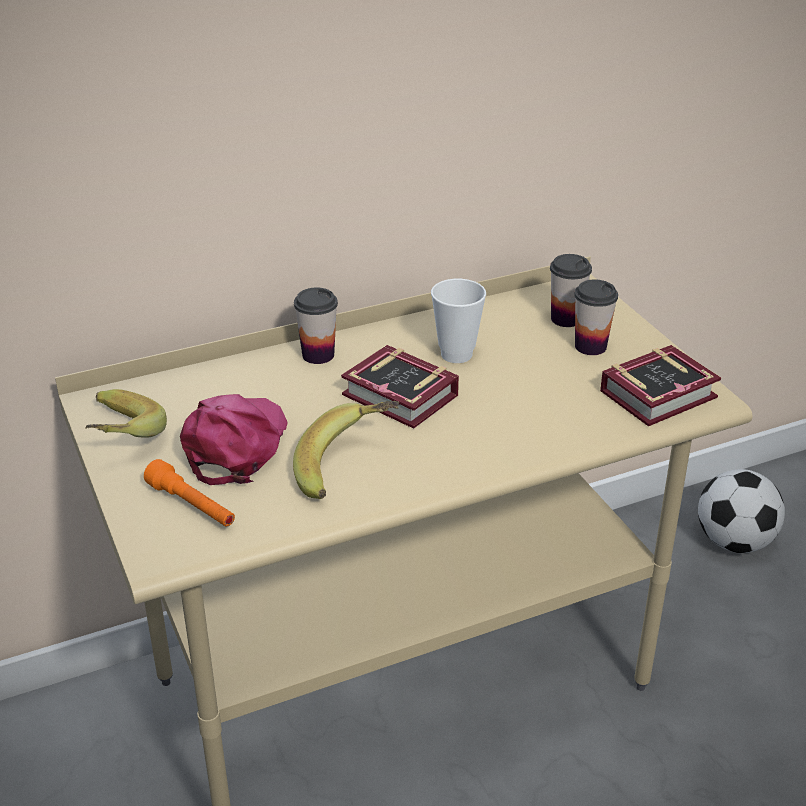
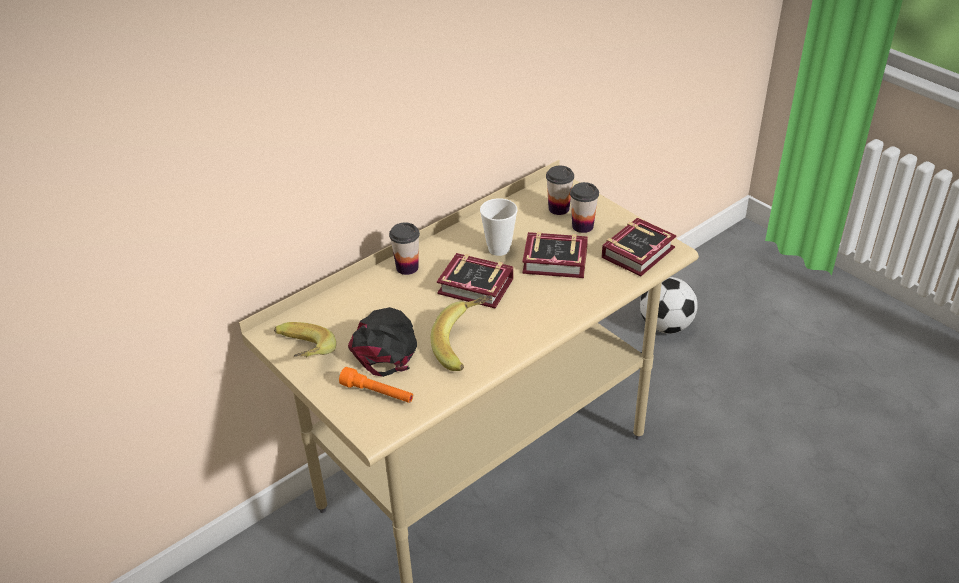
camera: 15 degrees left, 5 degrees up
(236, 446) = (385, 345): pink cap -> black cap
(532, 386) = (558, 262): none -> book

